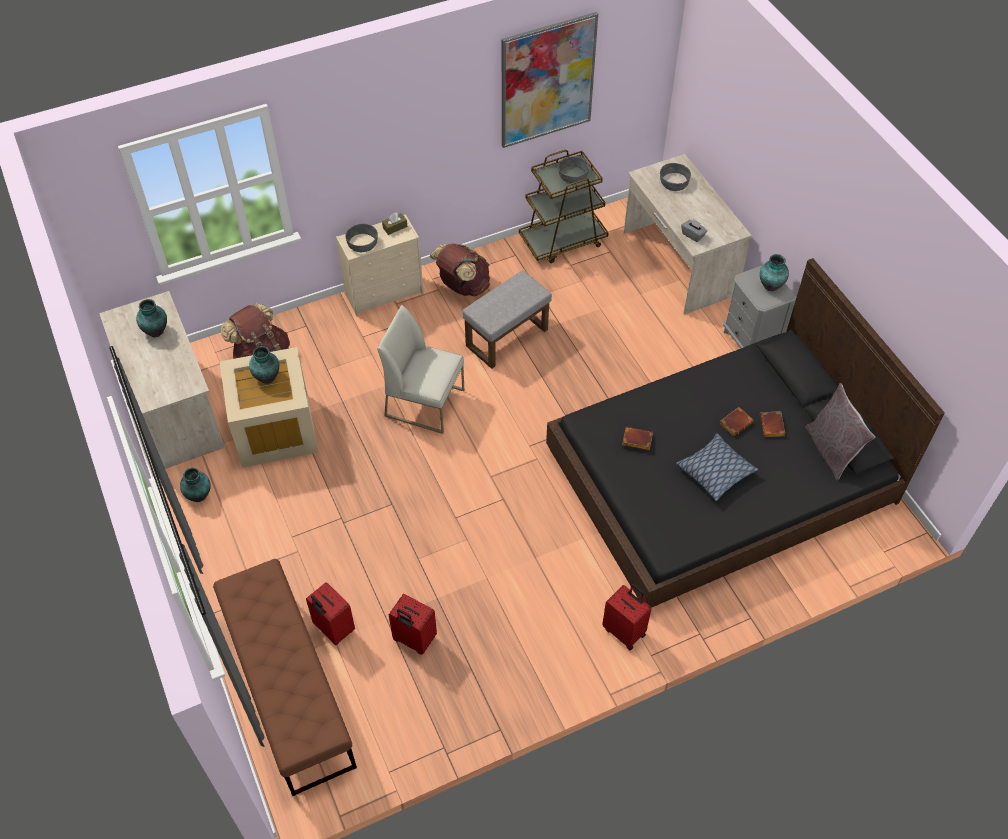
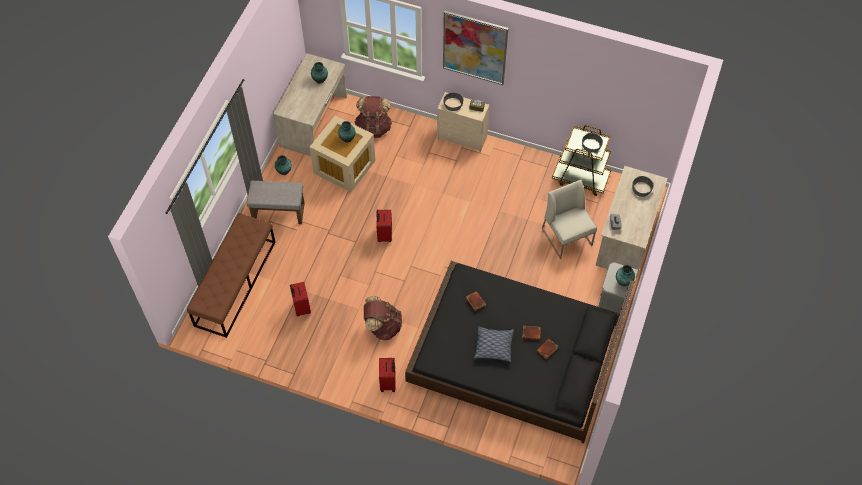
camera: 45 degrees right, 5 degrees up
(333, 629) = (275, 275): red suitcase -> red suitcase (384, 235)
(425, 402) = (421, 207): white chair -> white chair (567, 237)
(462, 286) = (502, 163): brown backpack -> brown backpack (382, 326)
(507, 336) = (494, 206): grey ottoman -> grey ottoman (279, 212)
(547, 81) = (594, 85): picture -> picture (474, 48)
(831, 450) = (560, 385): grey pillow -> none

